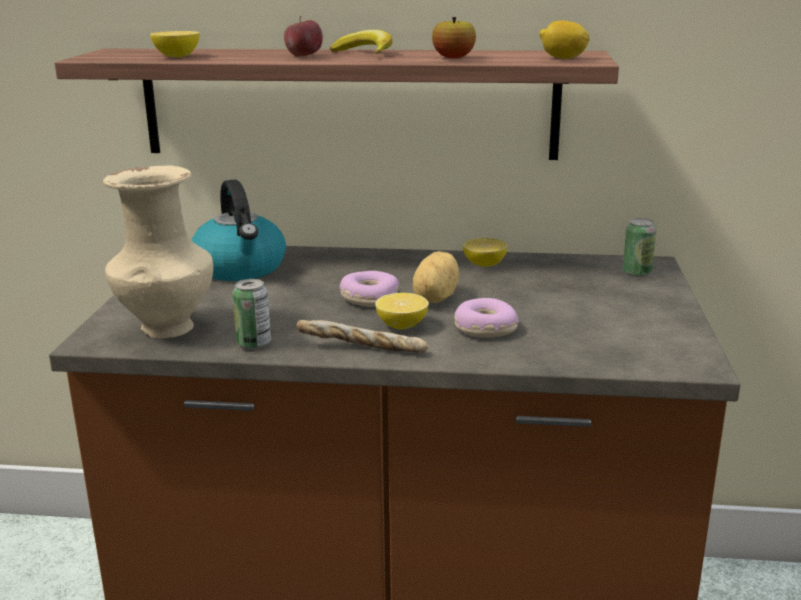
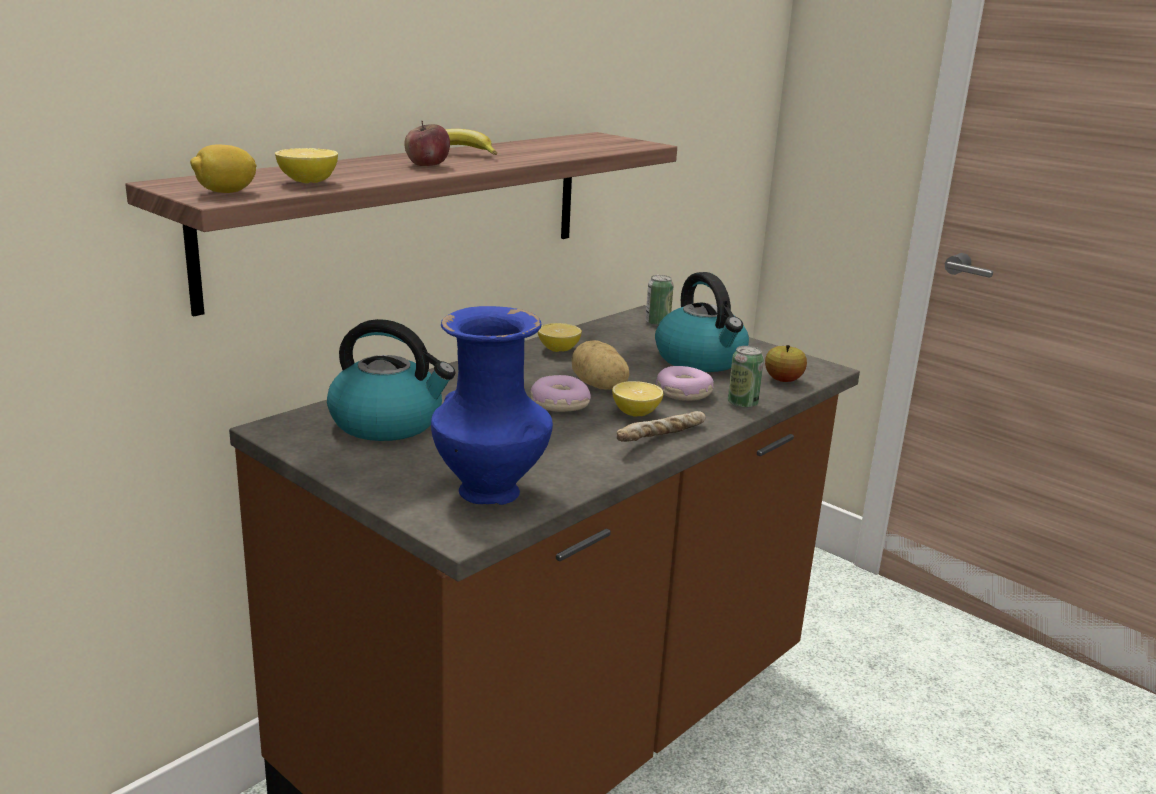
camera: 55 degrees left, 0 degrees up
(167, 329) = (492, 493): beige vase -> blue vase
(254, 344) = (587, 470): can -> can (742, 404)
(453, 58) = (551, 152): apple -> apple (783, 380)
(563, 58) = (618, 143): lemon -> lemon (225, 192)
(584, 312) = (701, 360): none -> kettle

